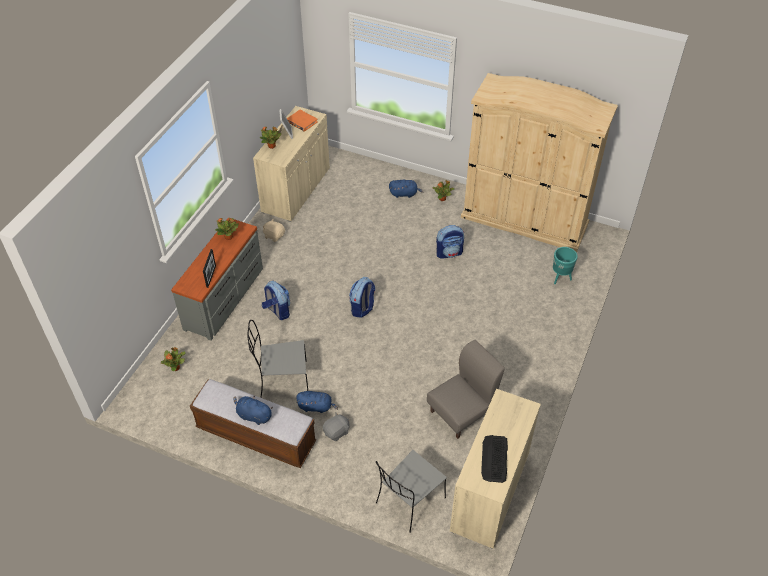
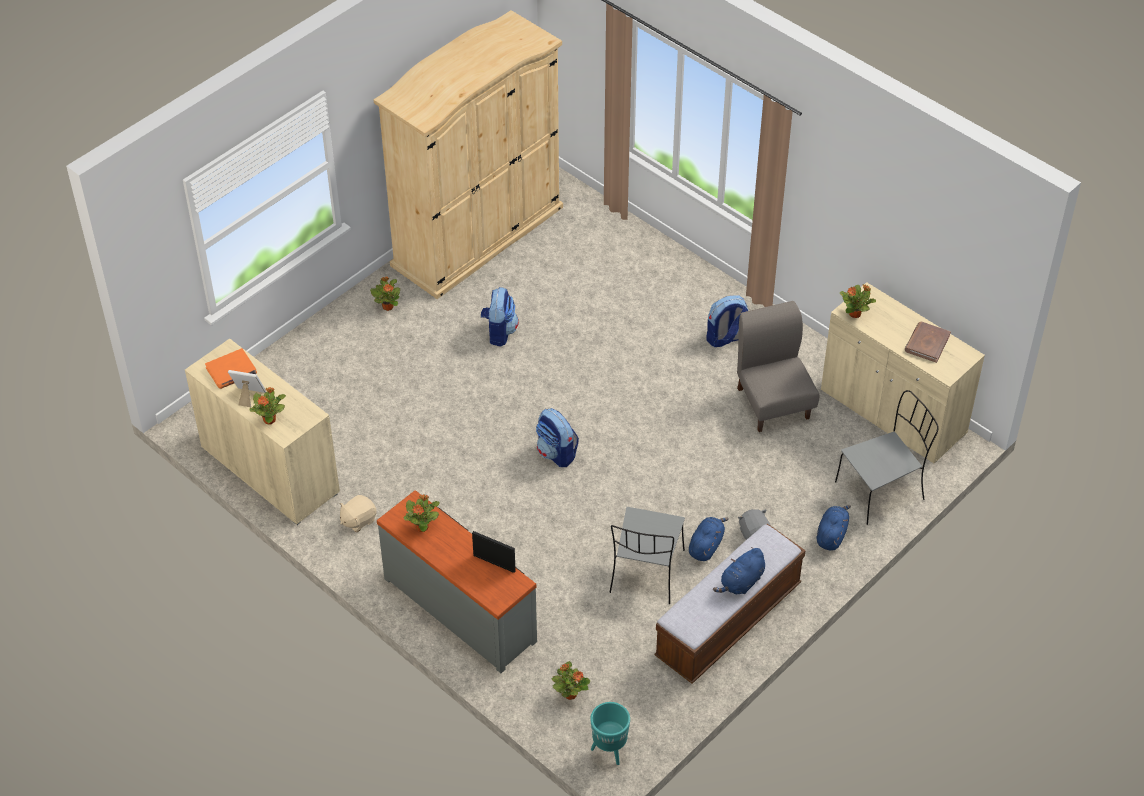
camera: 70 degrees left, 0 degrees up
(277, 311) = (516, 550): backpack -> backpack (726, 338)
(404, 194) = (353, 345): blue plush toy -> blue plush toy (831, 535)
(409, 501) = (881, 490): grey chair -> grey chair turned 90 degrees counterclockwise
(494, 459) = (927, 343): keyboard -> brown book
(502, 404) = (855, 314): none -> potted plant
(560, 278) = (600, 238): turquoise planter -> turquoise planter (610, 750)

